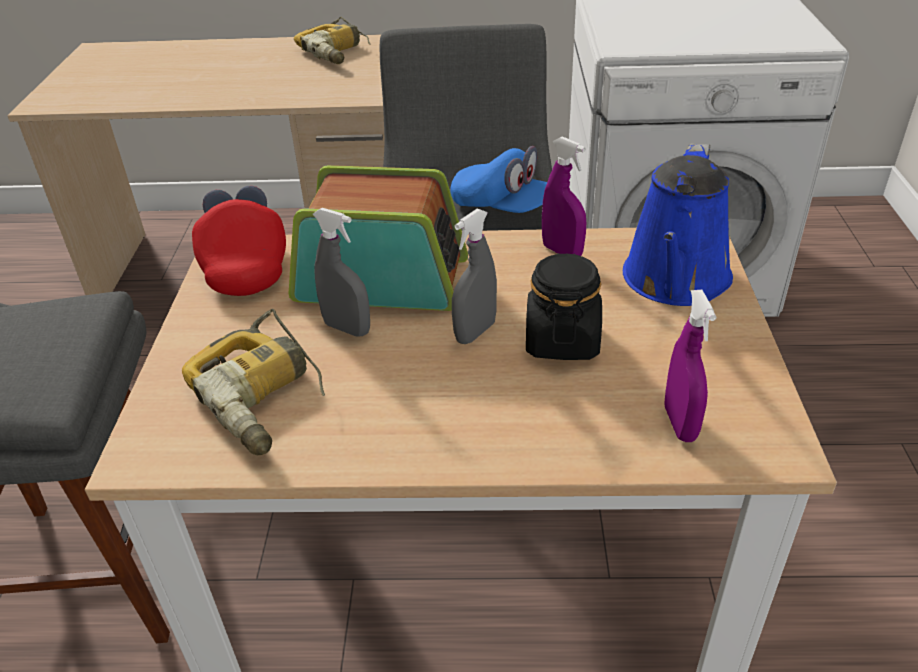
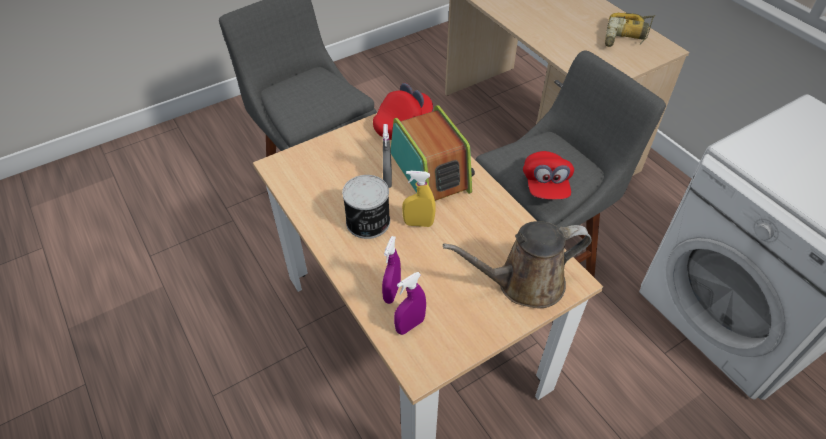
camera: 55 degrees right, 10 degrees up
(265, 394) = (329, 179): power drill -> none
(418, 386) = (368, 222): none -> can
(475, 332) = (418, 223): grey spray bottle -> yellow spray bottle
(504, 207) = (545, 185): blue cap -> red cap
(562, 252) = (510, 226): purple spray bottle -> purple spray bottle (392, 292)
(562, 340) = (437, 257): black jar -> none
(675, 281) = (523, 283): blue watering can -> brown watering can

